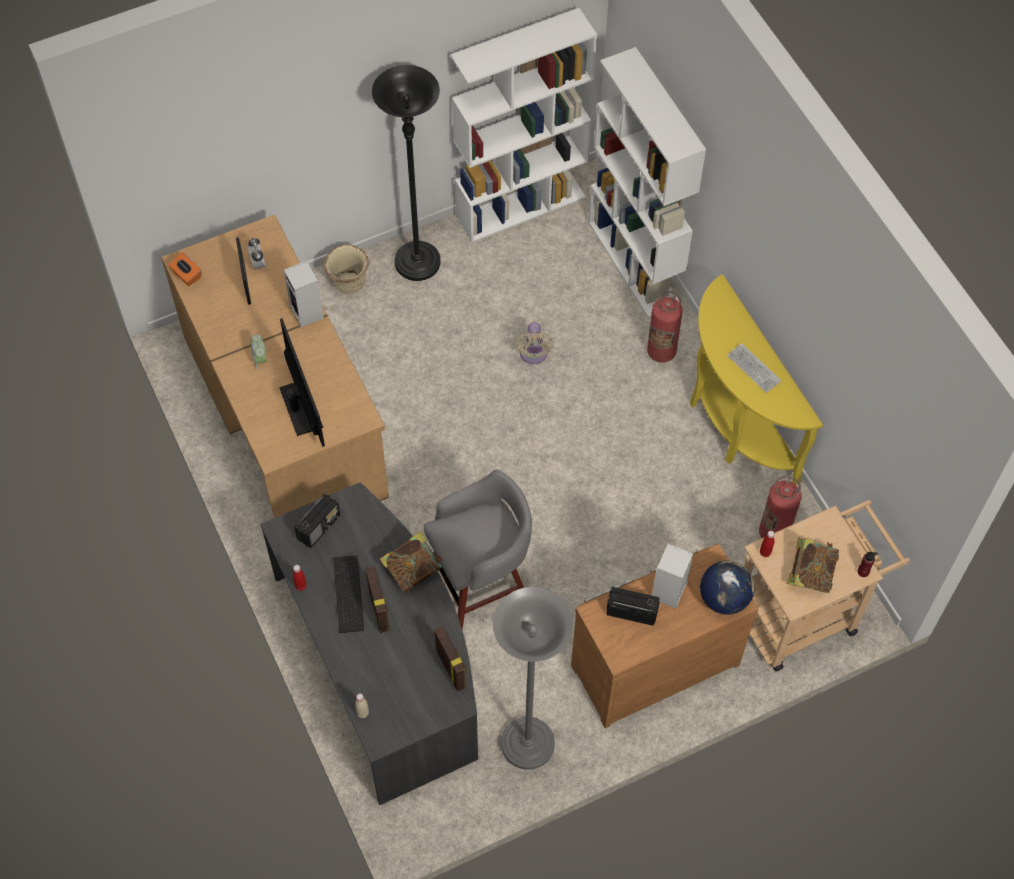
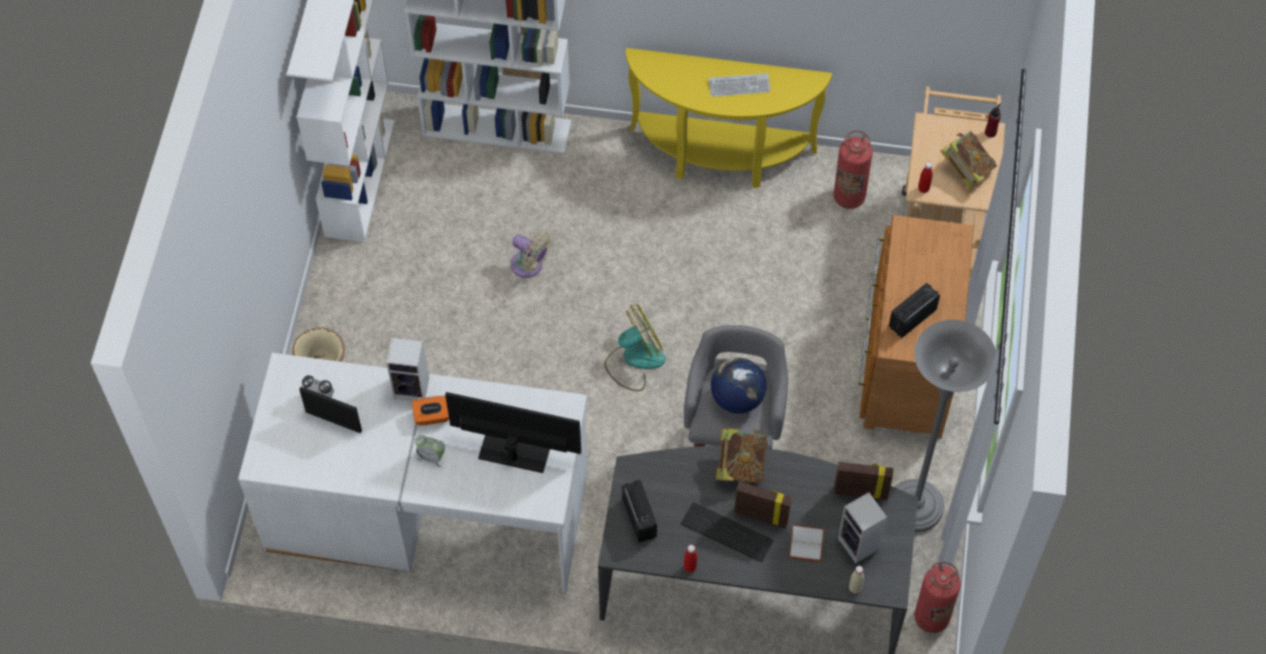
camera: 55 degrees left, 0 degrees up
(186, 275) = (280, 468): orange tissue box -> orange tissue box (432, 416)
(286, 414) = (428, 509): brown desk -> white desk
(377, 657) = (807, 544): none -> white book
(417, 263) = (349, 299): black floor lamp -> none
(507, 471) = (634, 360): none -> fan
(661, 351) = (607, 166): fire extinguisher -> fire extinguisher (931, 617)
(668, 593) = (913, 280): speaker -> speaker (860, 544)
(724, 598) = (947, 243): globe -> globe (737, 398)

